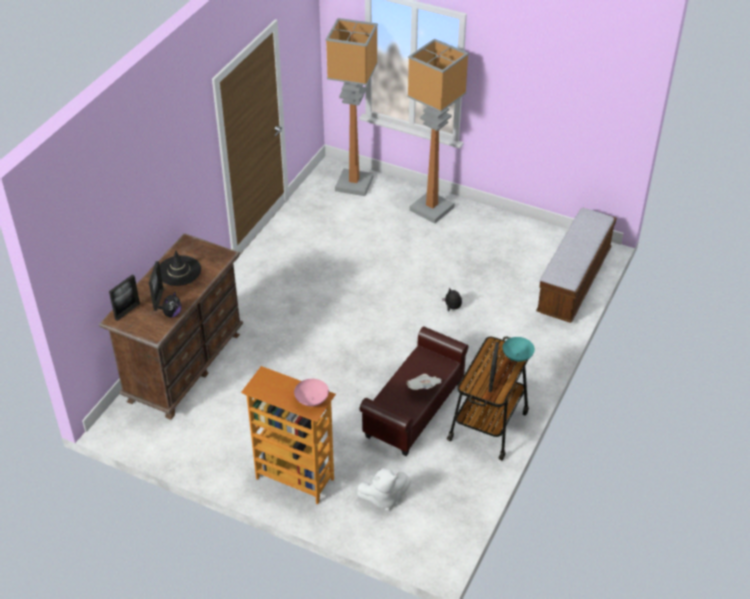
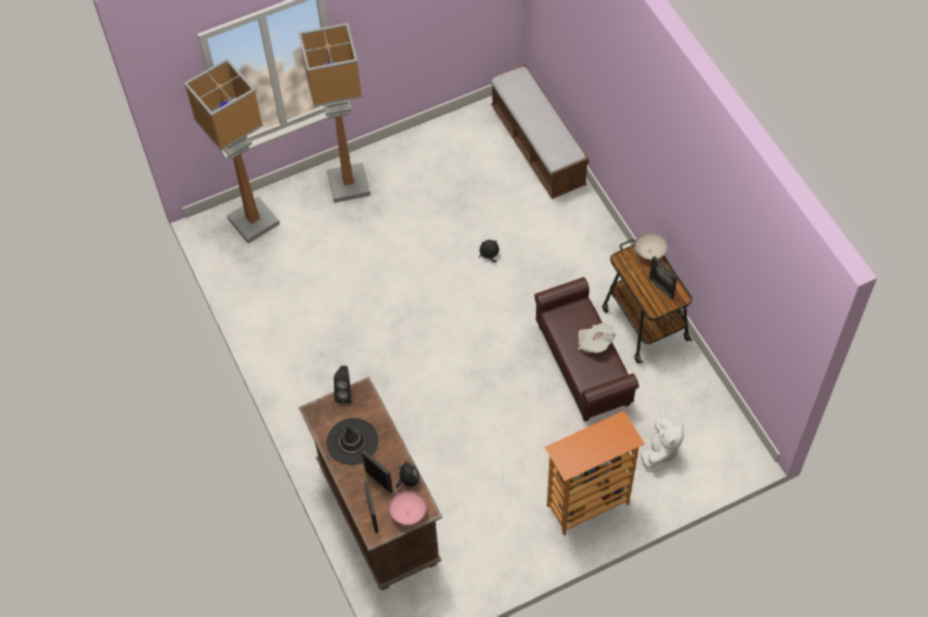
camera: 50 degrees left, 15 degrees up
(214, 247) = (345, 393): none -> black speaker
(311, 399) = (616, 432): pink bowl -> pink bowl (408, 513)
(517, 356) = (649, 252): turquoise bowl -> white bowl

